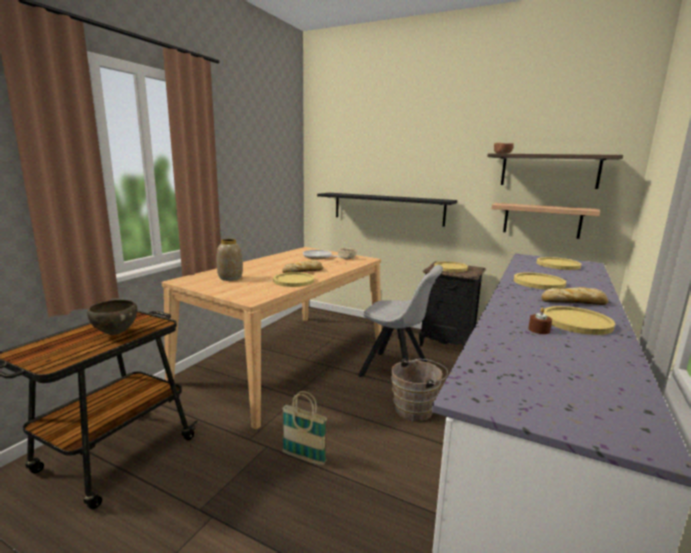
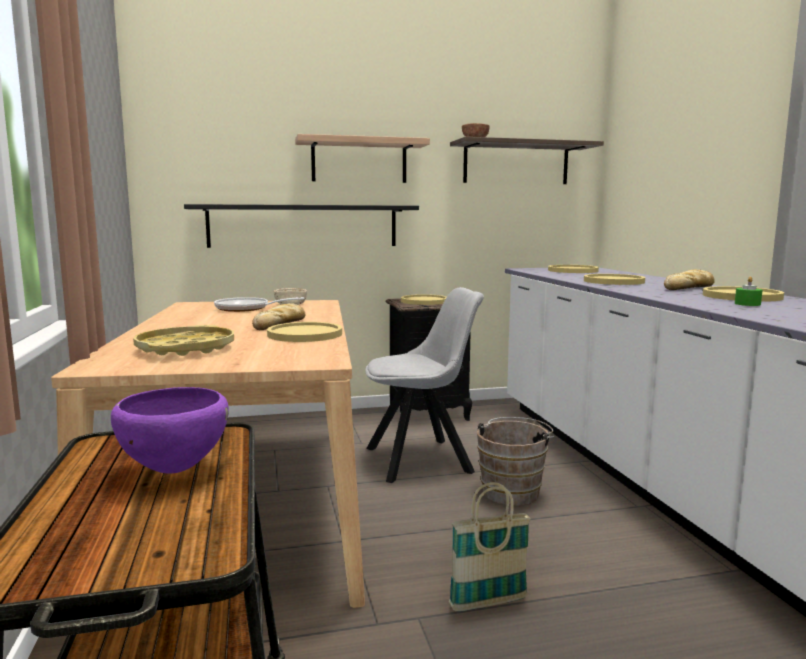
camera: 40 degrees left, 5 degrees down
(115, 333) = (173, 471): brown bowl -> purple bowl
(230, 278) = (185, 349): vase -> yellow tray
(539, 330) = (747, 304): brown candle -> green candle
(542, 220) = (514, 226): shelf -> shelf (359, 161)

